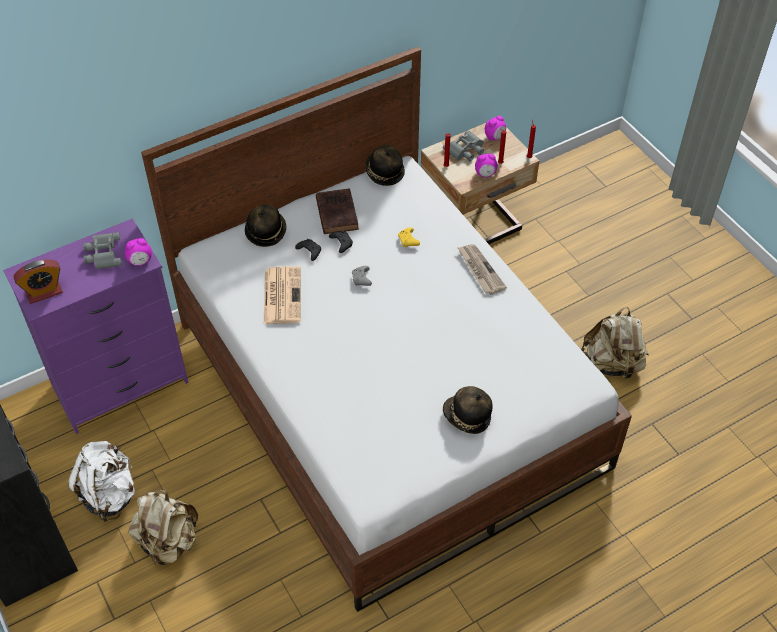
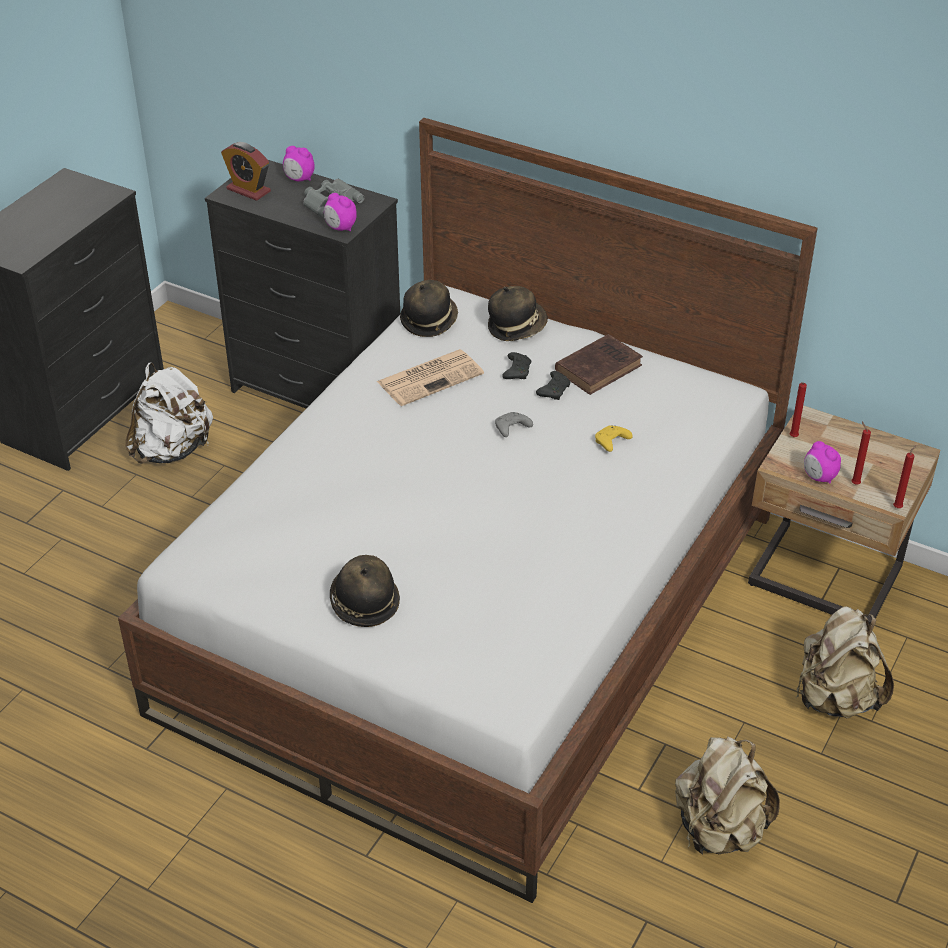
camera: 60 degrees right, 10 degrees down
(120, 384) = (316, 392): purple dresser -> black dresser
(168, 542) = (141, 519): beige backpack -> beige backpack (835, 698)
(384, 173) = (707, 378): hat -> hat (429, 321)
(466, 150) = (843, 443): grey binoculars -> none
(480, 270) = (622, 525): newspaper -> none
(494, 137) = (898, 461): alarm clock -> alarm clock (299, 179)

